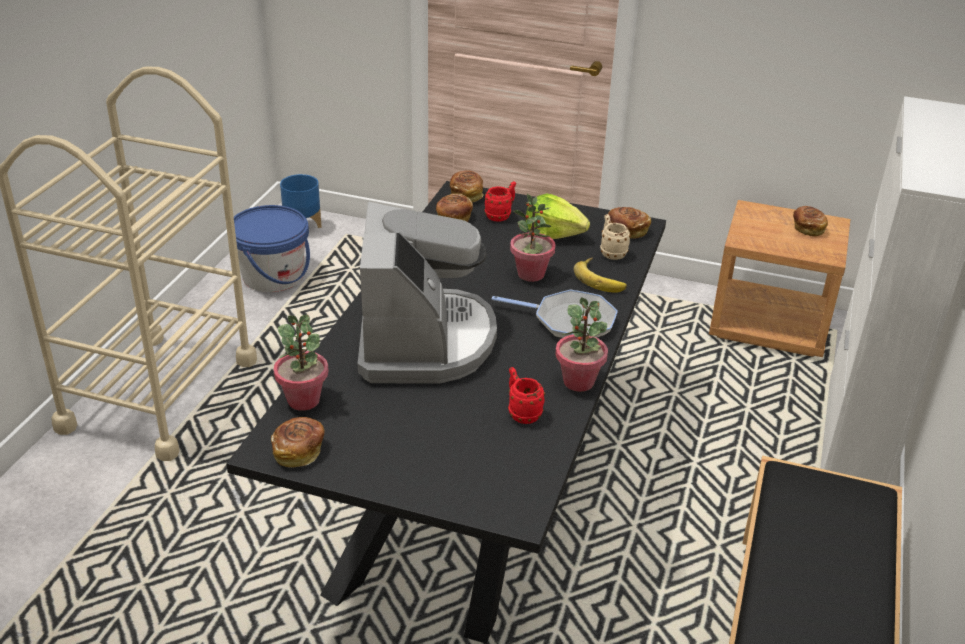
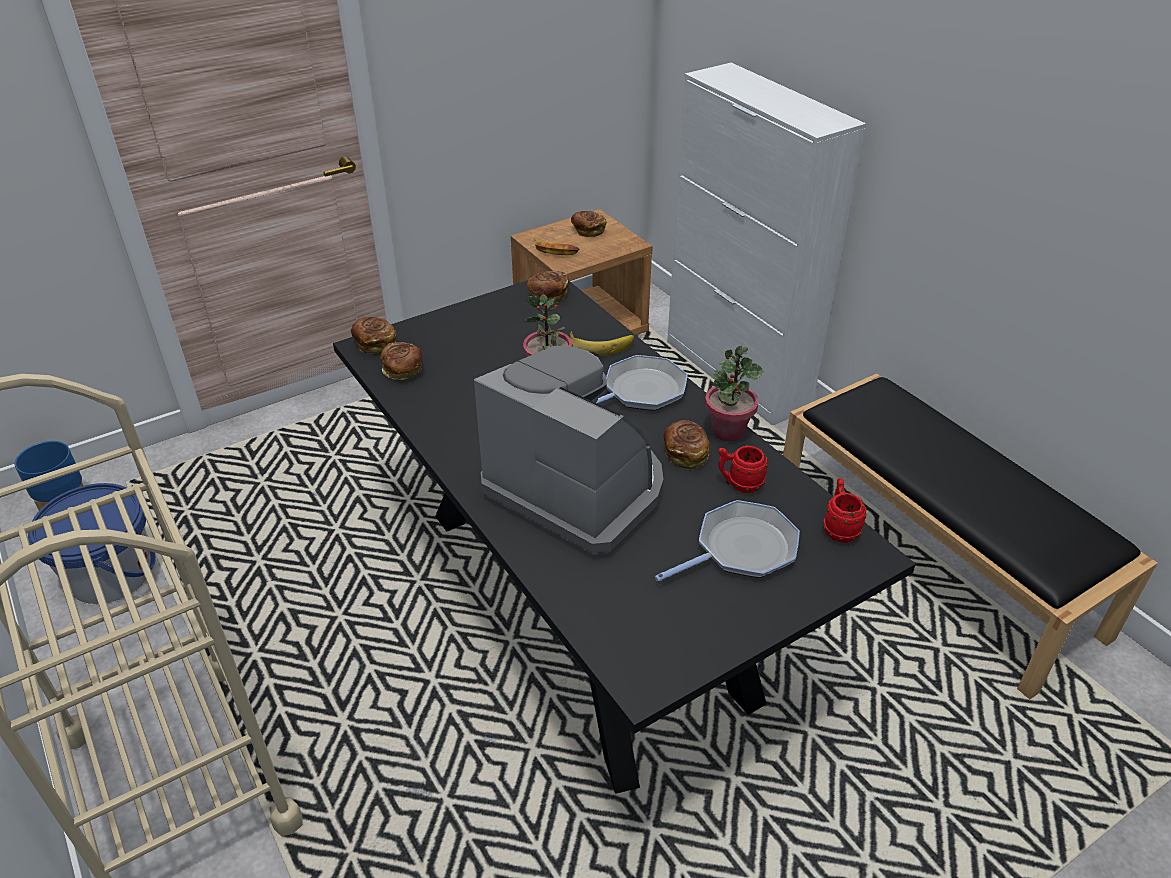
camera: 50 degrees left, 5 degrees up
(299, 451) = (666, 657): bread -> bread (685, 453)
(304, 400) = (586, 615): potted plant -> none
(447, 443) = (741, 549): none -> frying pan
(501, 215) = (436, 343): red mug -> red mug (839, 528)
(553, 233) = (503, 331): lettuce -> none
(611, 252) = (569, 319): beige mug -> none
(753, 227) = (555, 250): none -> banana

